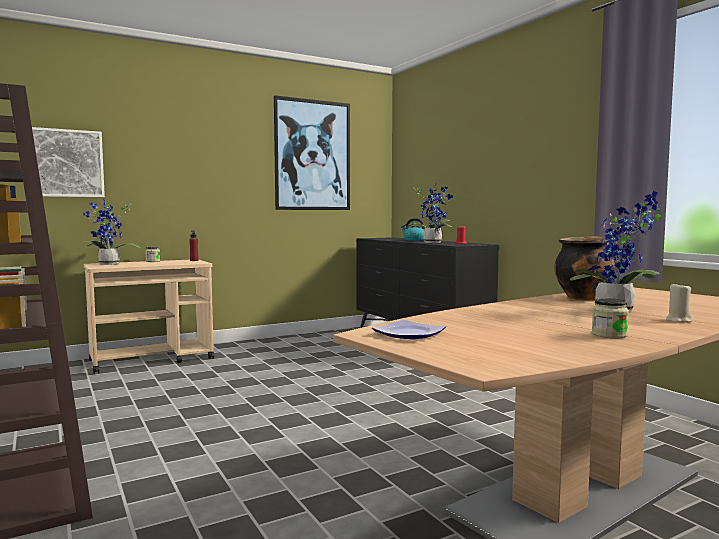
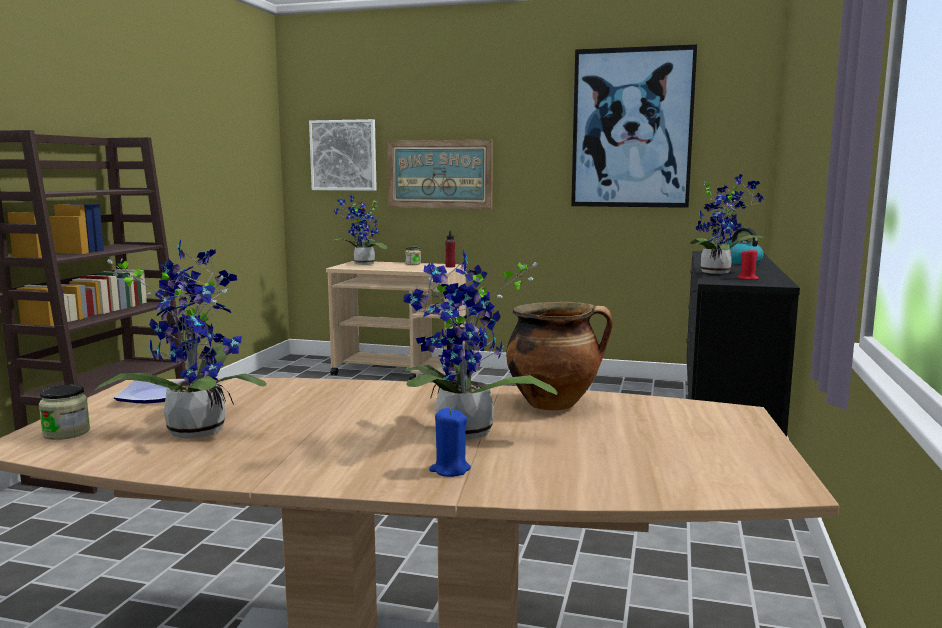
camera: 45 degrees right, 5 degrees up
(167, 184) = (439, 174): none -> picture
(521, 337) = (197, 428): none -> potted plant
(609, 335) = (267, 455): jar -> jar (66, 433)
(678, 320) = (450, 470): beige candle -> blue candle

